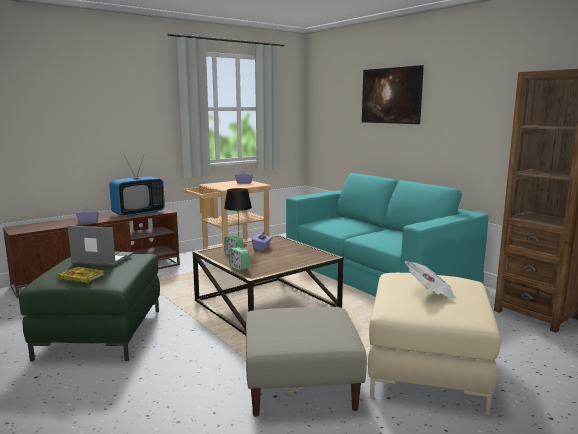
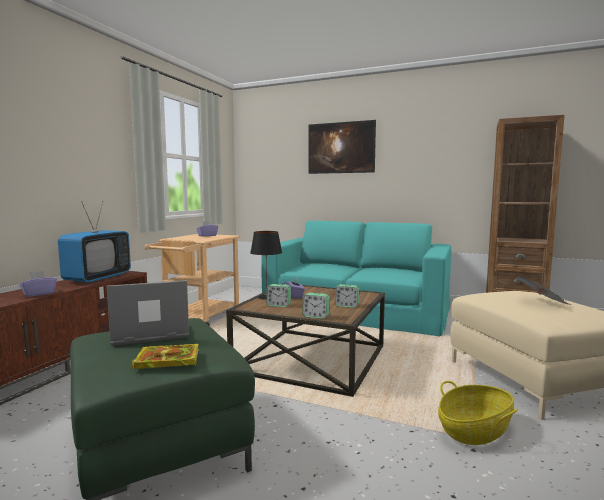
camera: 30 degrees left, 5 degrees down
(282, 263) = (346, 306): none -> alarm clock
(300, 386) = (474, 430): beige ottoman -> basket

